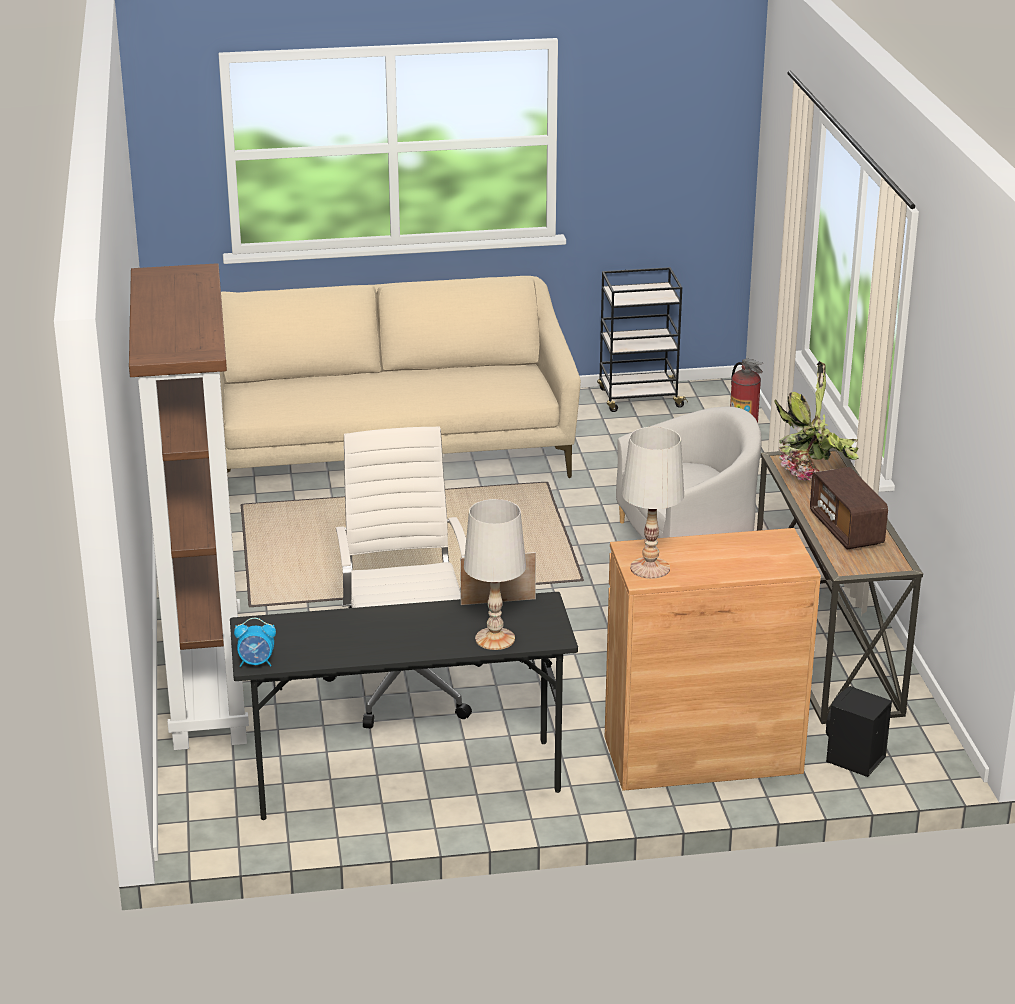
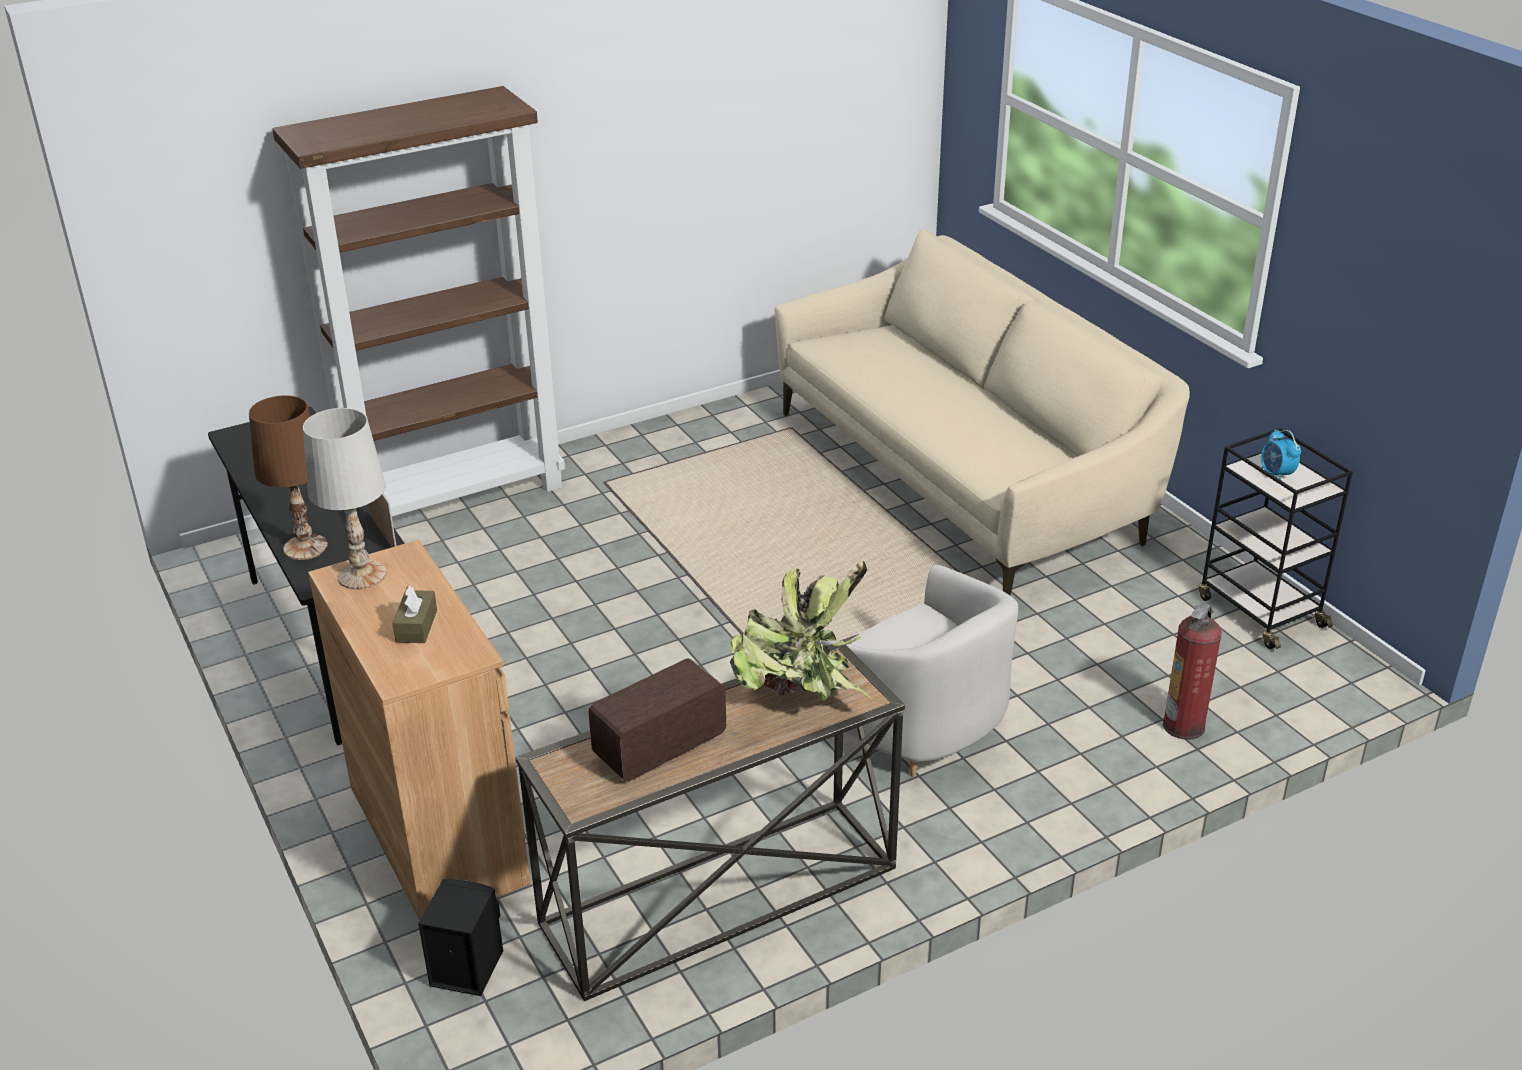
camera: 70 degrees right, 5 degrees up
(256, 663) = (231, 437): alarm clock -> alarm clock (1276, 474)
(407, 681) = (510, 602): white office chair -> none
(495, 638) = (306, 547): white table lamp -> brown table lamp
(734, 553) = (416, 626): none -> brown tissue box

